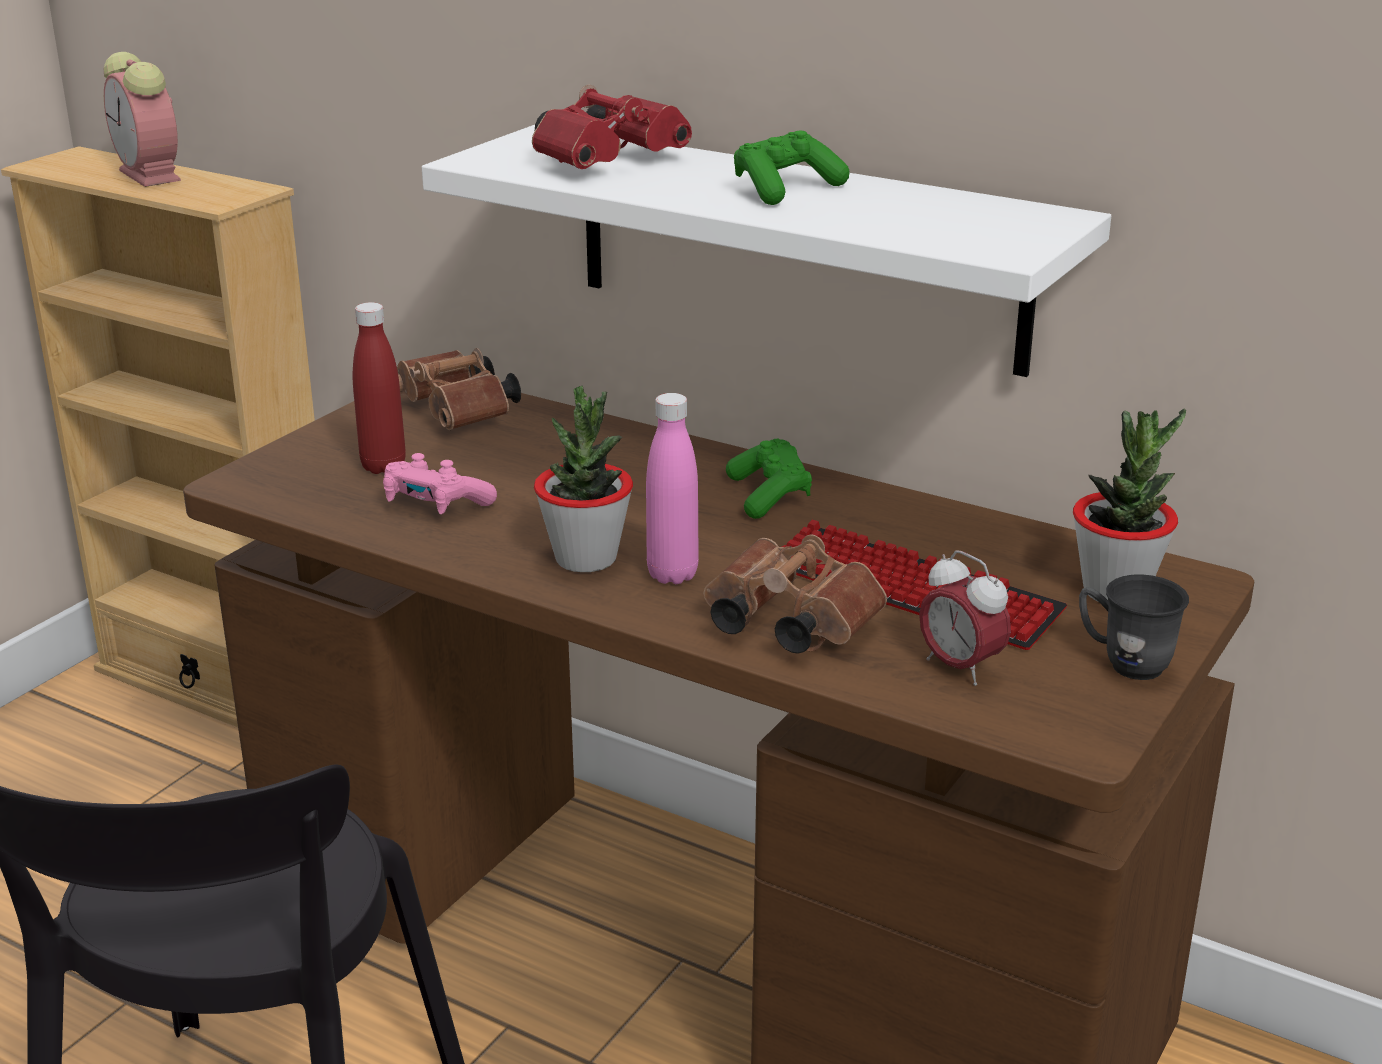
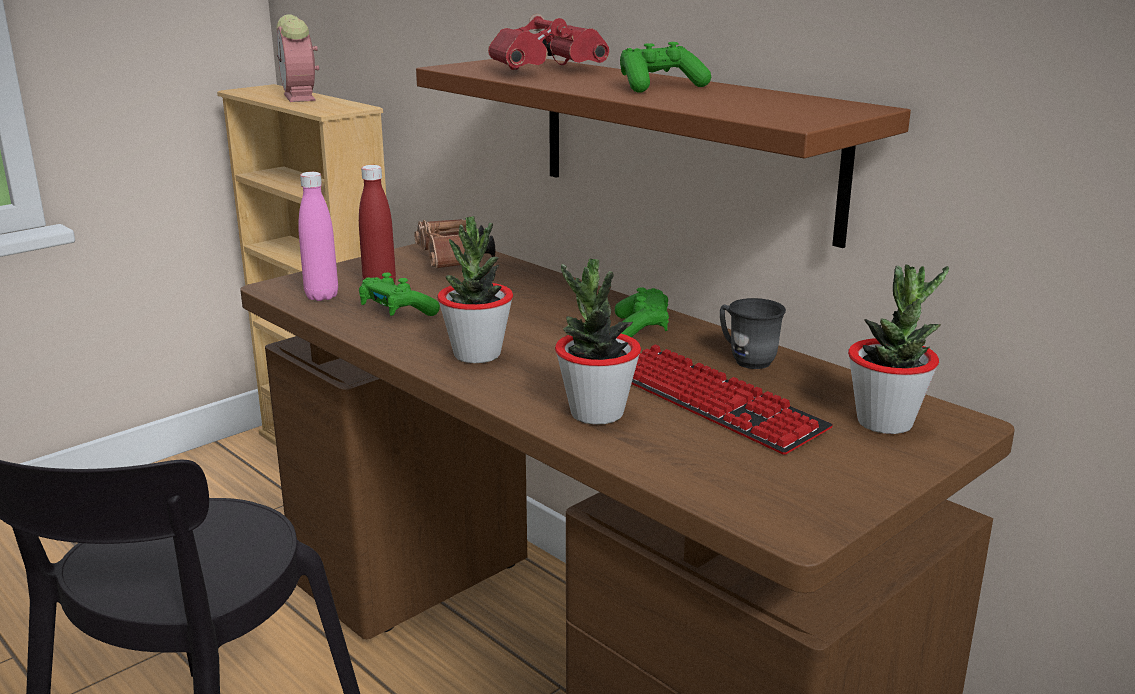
camera: 15 degrees right, 5 degrees down
(435, 505) = (396, 312): pink game controller -> green game controller
(672, 574) = (533, 371): pink bottle -> pink bottle (322, 296)
(784, 625) = (596, 413): brown binoculars -> potted plant
(797, 247) = (684, 143): white shelf -> brown shelf
(960, 667) = (720, 460): alarm clock -> none
(1123, 662) = (864, 474): grey mug -> grey mug (745, 359)

